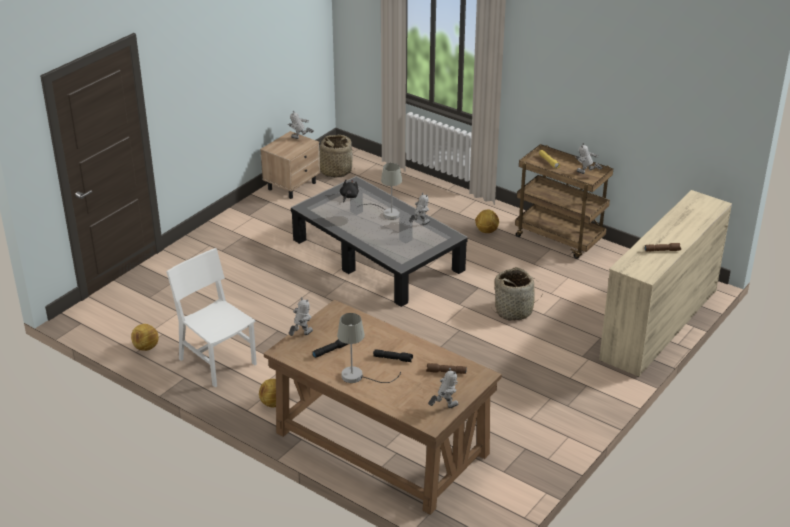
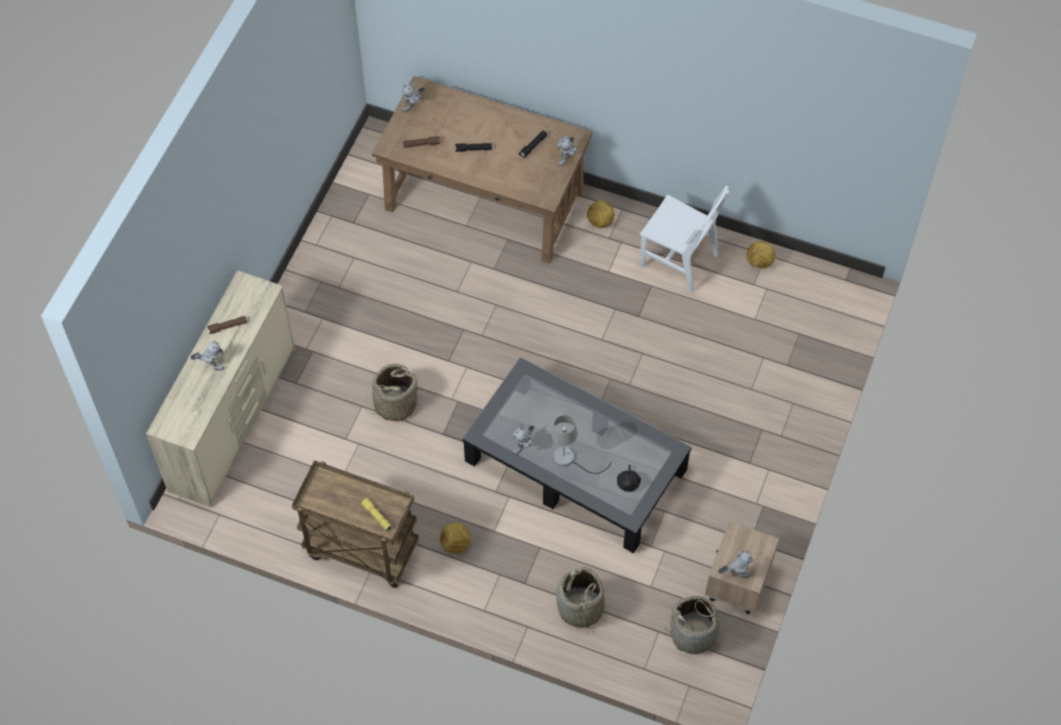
camera: 165 degrees right, 25 degrees up
(358, 377) = (497, 122): grey table lamp -> none
(407, 191) = (580, 608): none -> basket
(586, 175) = (325, 497): toy robot -> toy robot (211, 365)

